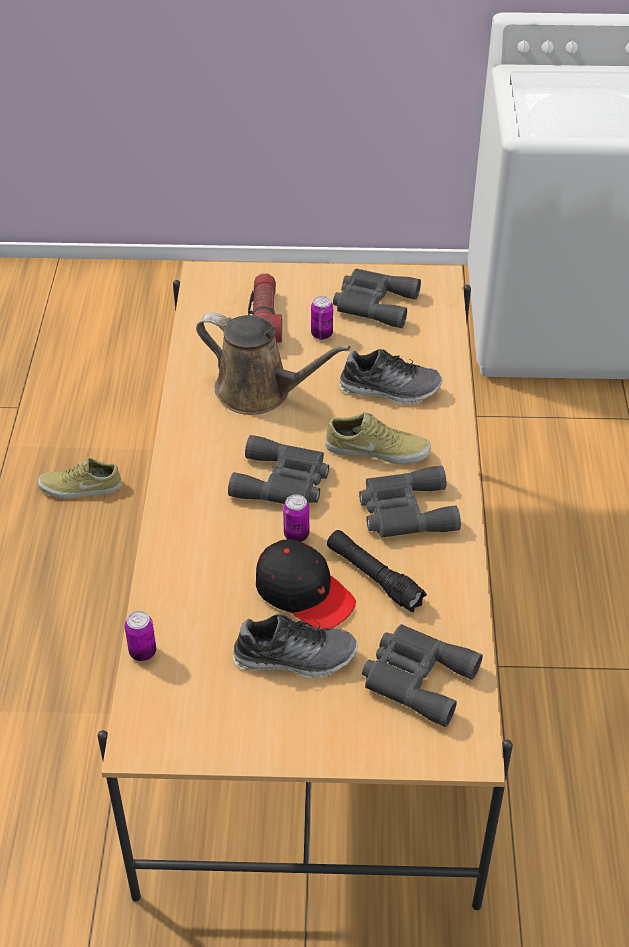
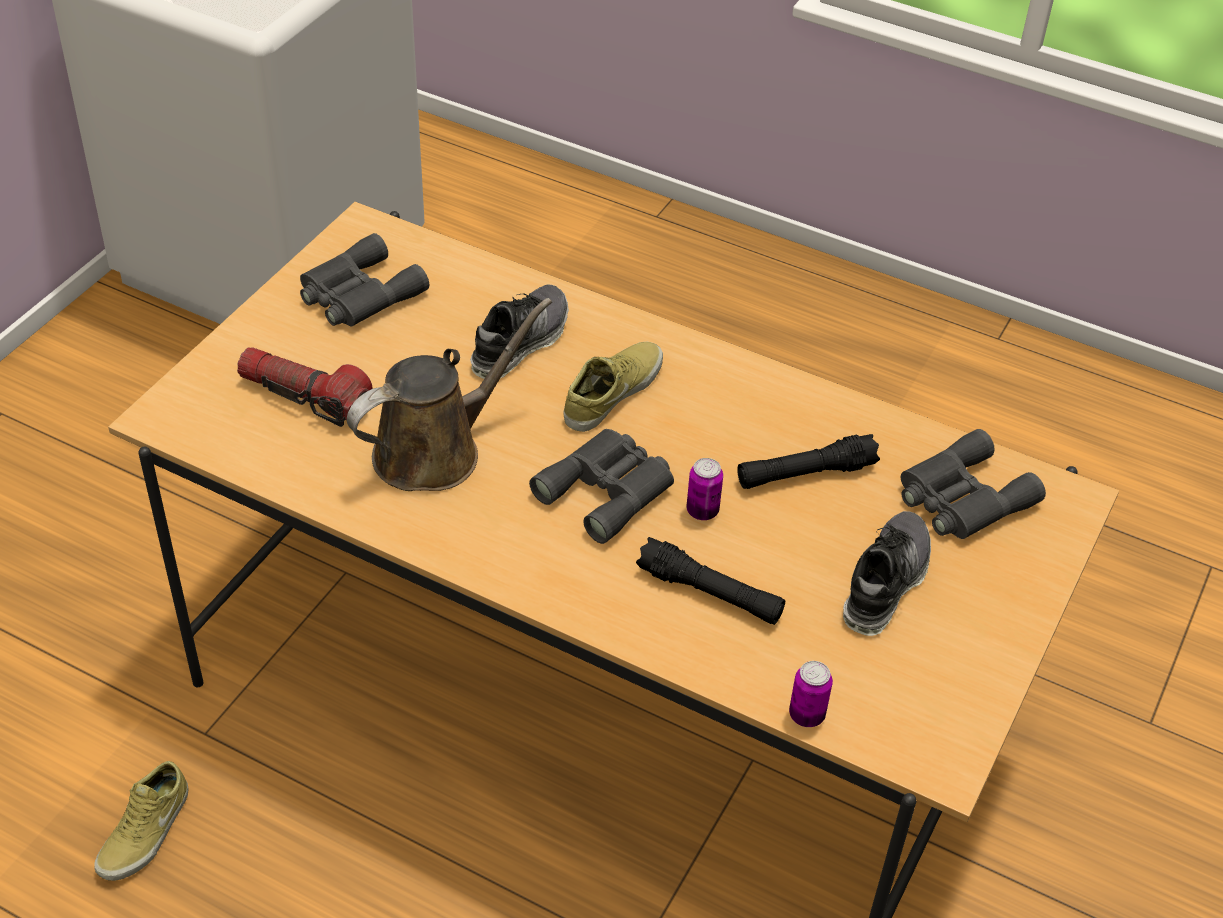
camera: 65 degrees left, 0 degrees up
(222, 565) = (710, 593): none -> black flashlight
(304, 592) = (795, 538): black cap -> none
(321, 334) = (376, 358): can -> none
(404, 511) = (722, 410): grey binoculars -> none

